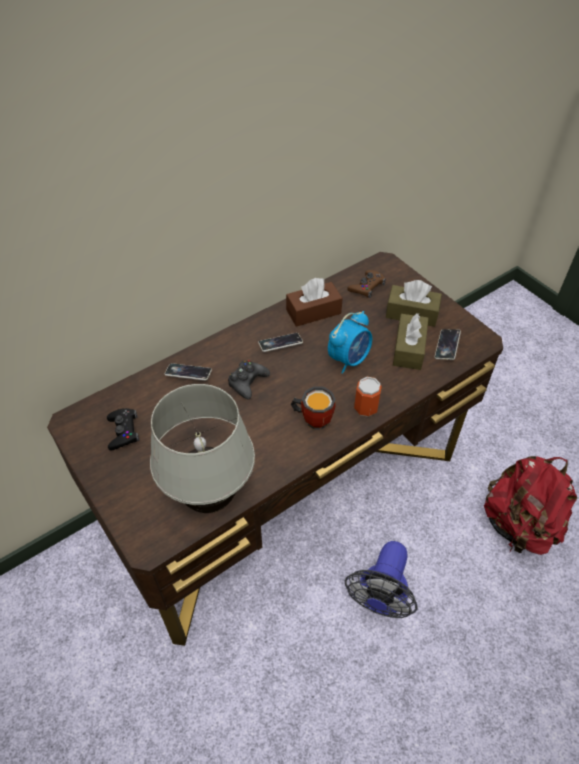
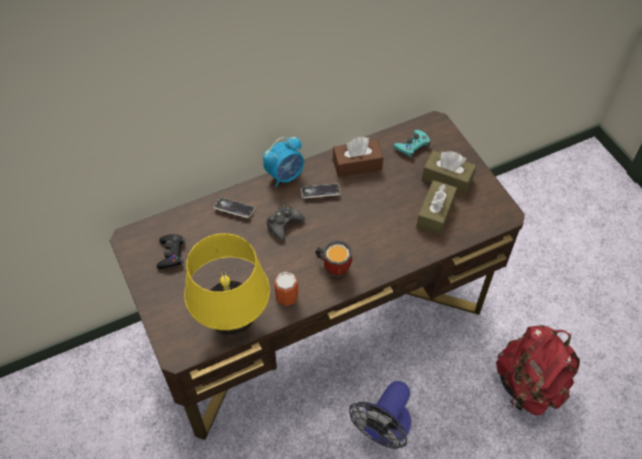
camera: 10 degrees right, 5 degrees up
(210, 498) = (233, 323): white table lamp -> yellow table lamp
(349, 359) = (378, 216): alarm clock -> alarm clock (285, 175)
(366, 408) = (382, 263): can -> can (287, 297)
(367, 287) = (412, 146): brown game controller -> turquoise game controller
(447, 346) = (471, 215): phone -> none

